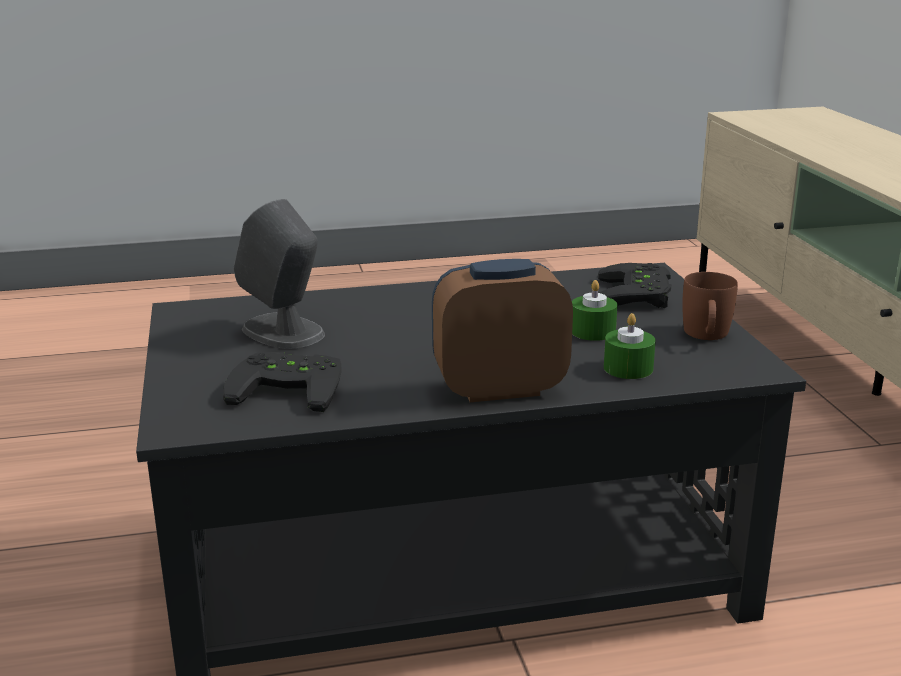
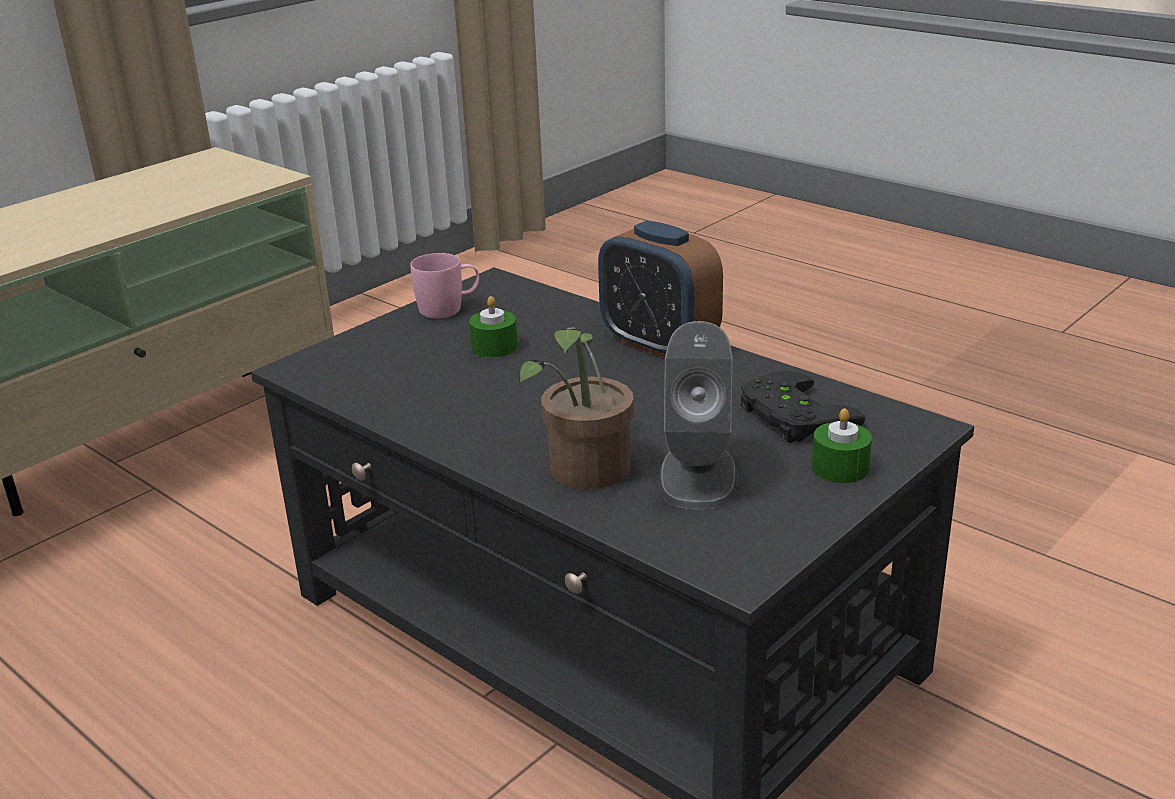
camera: 125 degrees left, 5 degrees up
(350, 306) = (585, 474): none -> potted plant
(628, 368) = (554, 316): green candle -> green candle (840, 468)
(639, 294) = (373, 354): black game controller -> none
(706, 336) = (449, 308): brown mug -> pink mug

